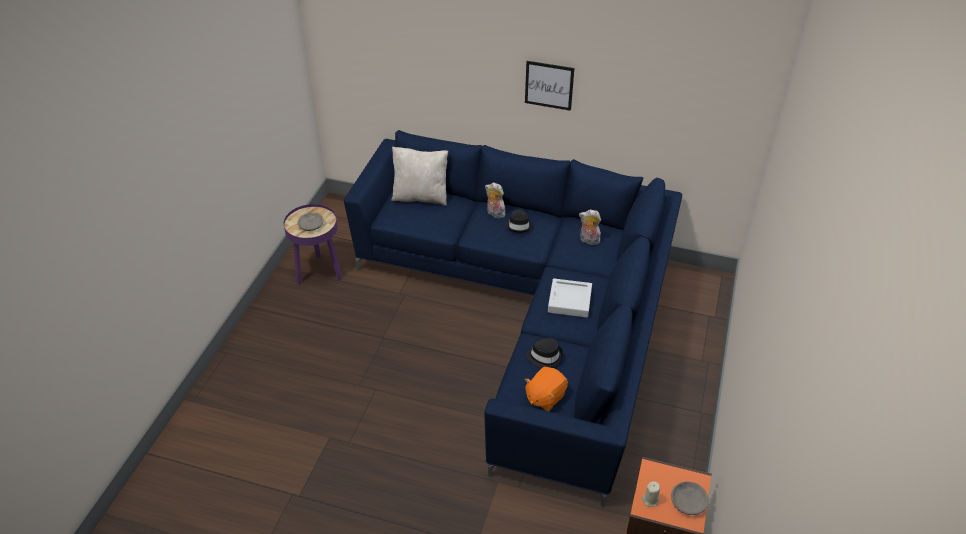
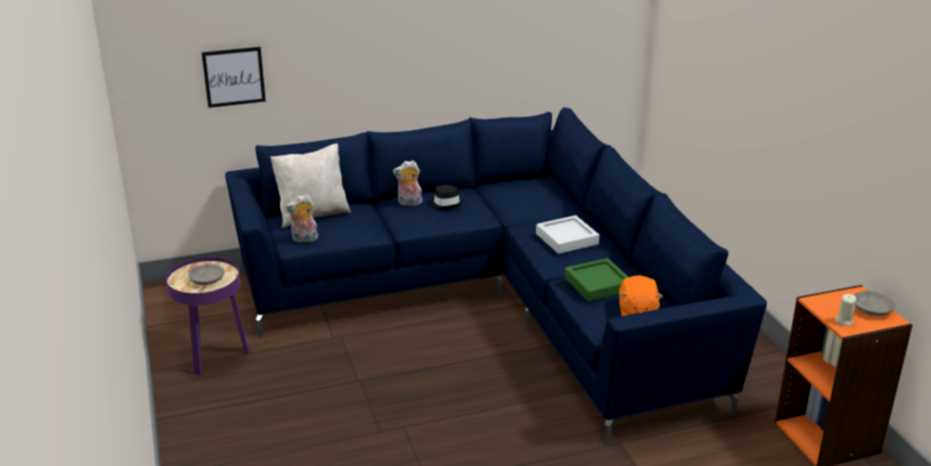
camera: 35 degrees left, 15 degrees down
(545, 356) = (597, 284): black hat -> green tray
(549, 85) = (424, 40): picture -> picture (234, 77)
(588, 241) = (526, 193): plush toy -> plush toy (304, 239)

